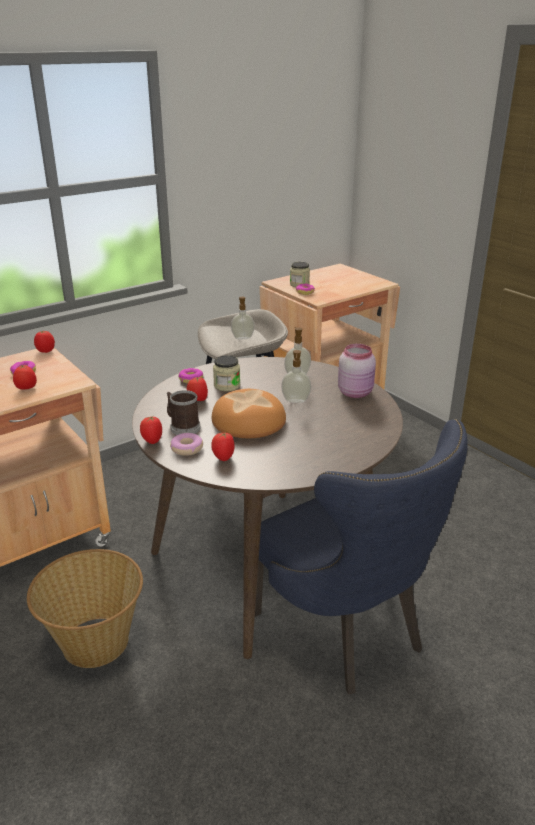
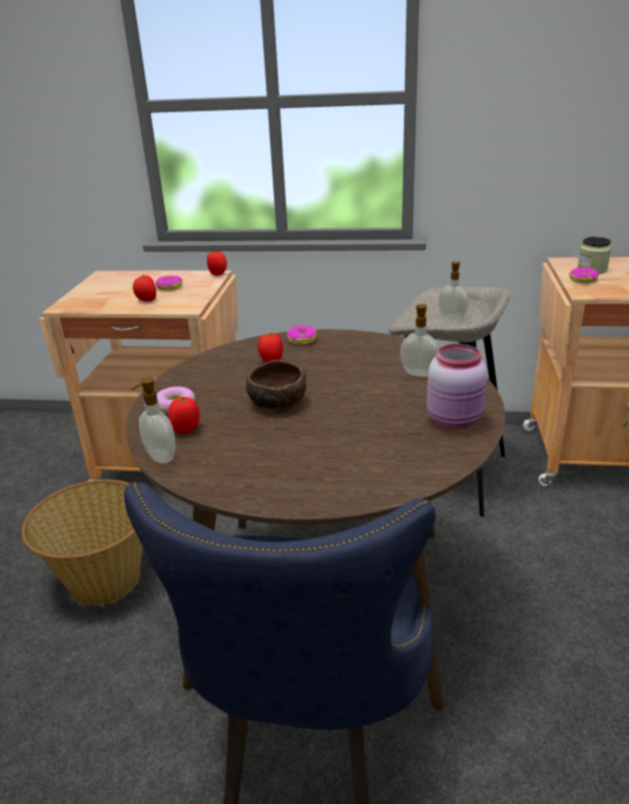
camera: 45 degrees right, 0 degrees up
(152, 441) = (163, 385): tomato -> none
(182, 427) = (209, 383): mug -> none
(227, 385) = (324, 358): jar -> none
(249, 421) = (278, 403): bread -> brown bowl
(295, 401) = (364, 401): soap dispenser -> soap dispenser (160, 457)

